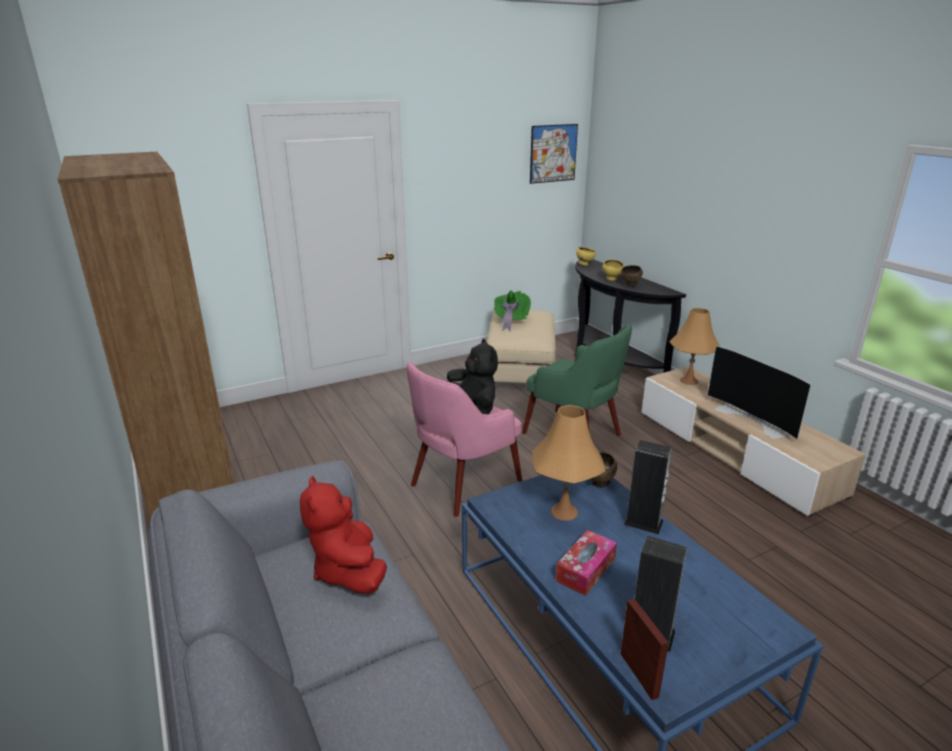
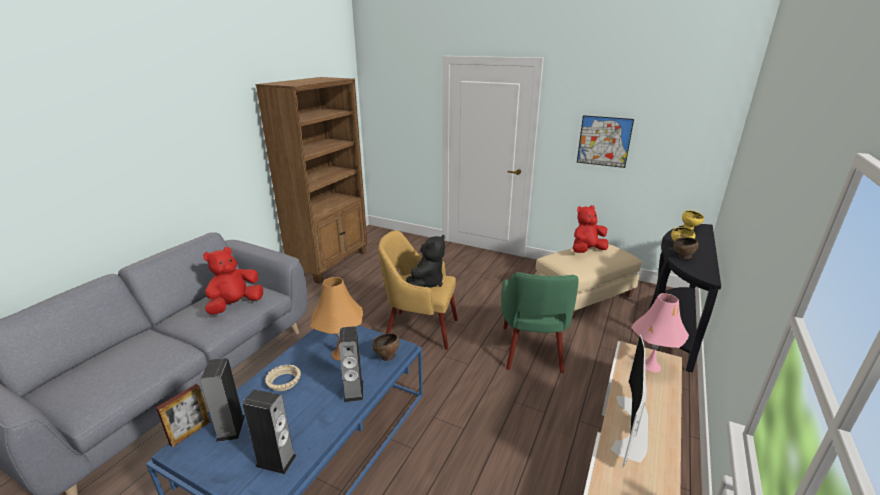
camera: 55 degrees right, 0 degrees up
(463, 484) = (419, 329): pink armchair -> yellow armchair
(510, 321) = (587, 250): green hat -> red plush toy
(553, 153) = (695, 116): picture -> picture (604, 141)
(585, 569) = (283, 381): tissue box -> beige bowl
(689, 381) = (650, 365): orange table lamp -> pink table lamp
(729, 606) = (276, 461): none -> speaker

